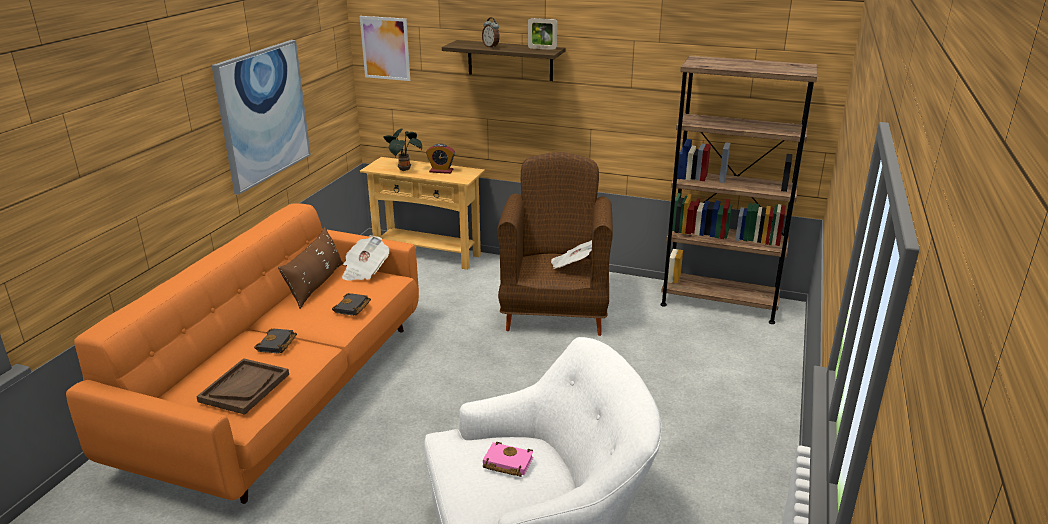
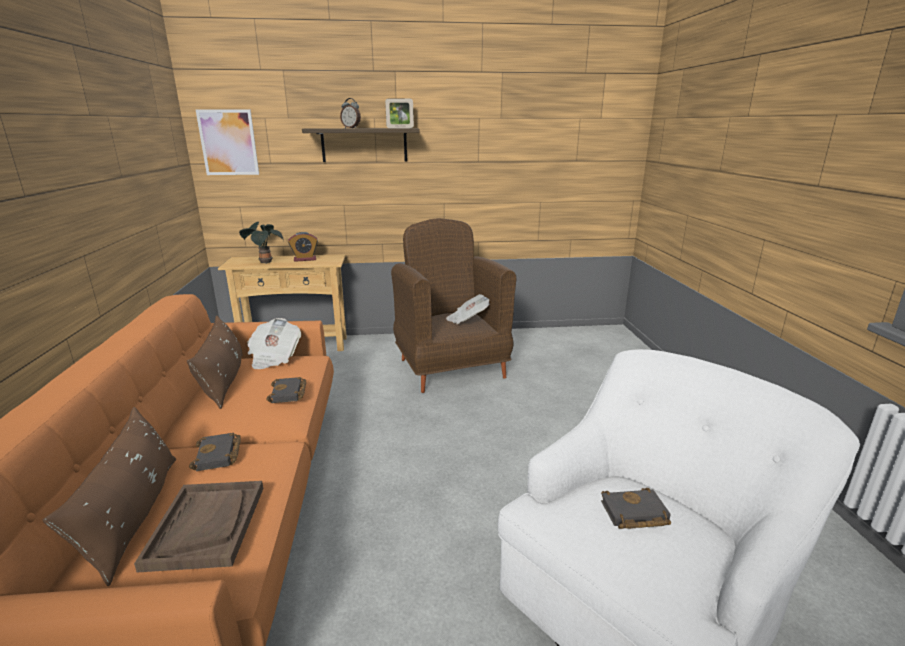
camera: 25 degrees left, 5 degrees down
(212, 369) = (134, 515): none -> brown pillow
(263, 114) = (113, 194): picture -> none
(506, 463) = (633, 514): pink book -> black book
(719, 303) = (568, 336): brown bookcase -> none

